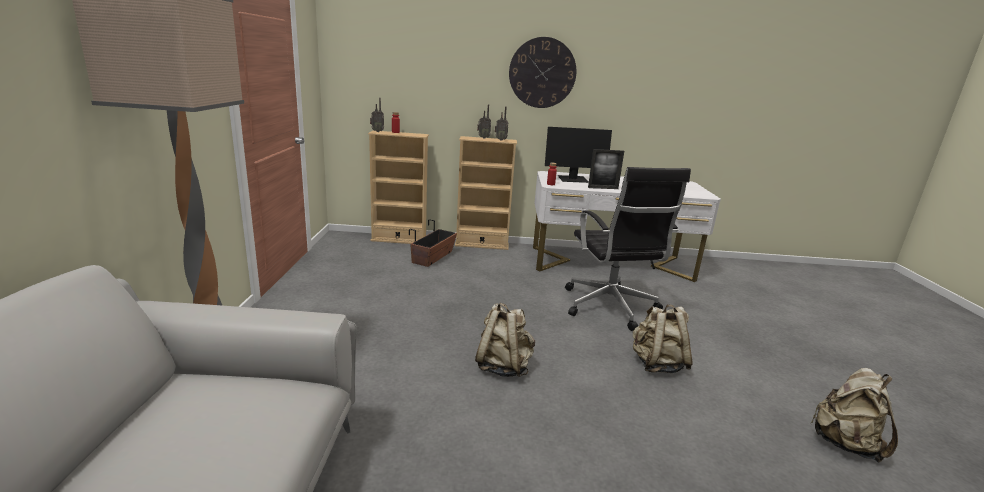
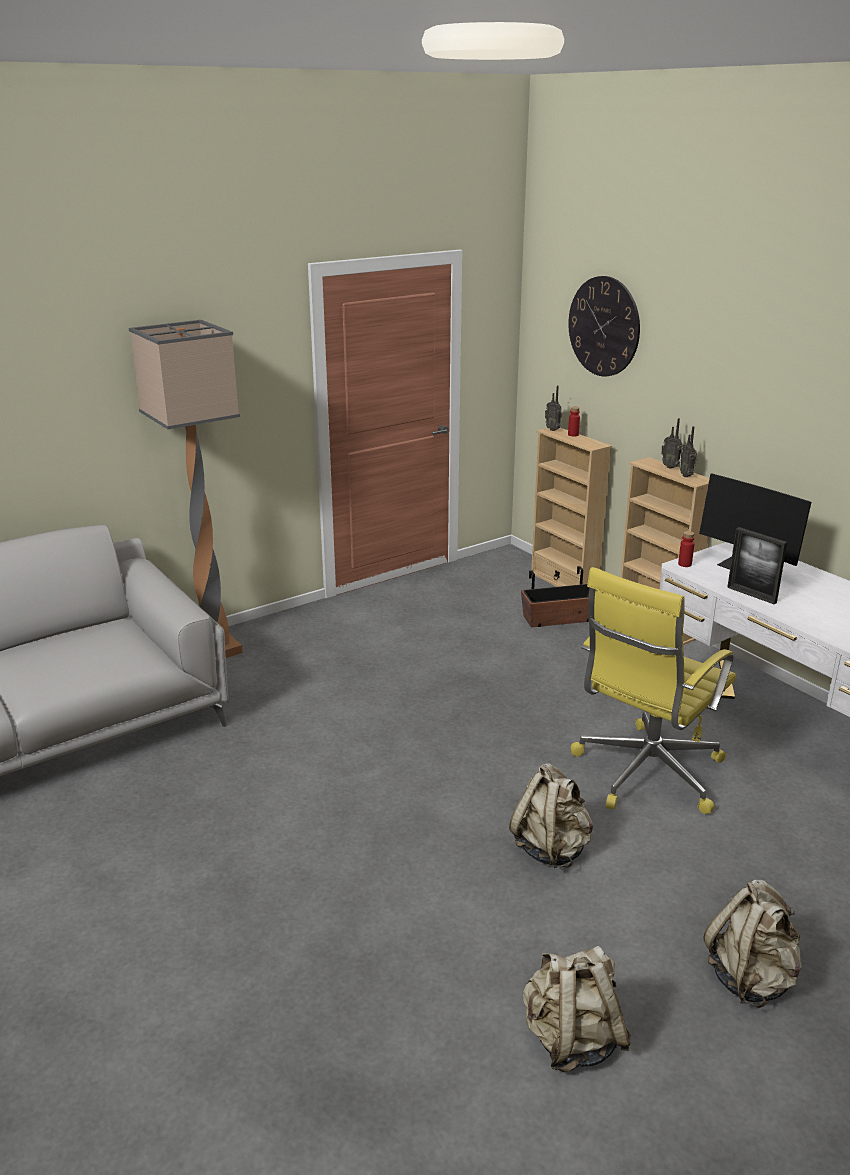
camera: 55 degrees right, 5 degrees up
(503, 367) = (402, 754): beige backpack -> beige backpack (751, 978)
(542, 73) = (762, 381): wall clock -> wall clock (604, 326)
(610, 307) = (645, 773): black office chair -> yellow office chair

